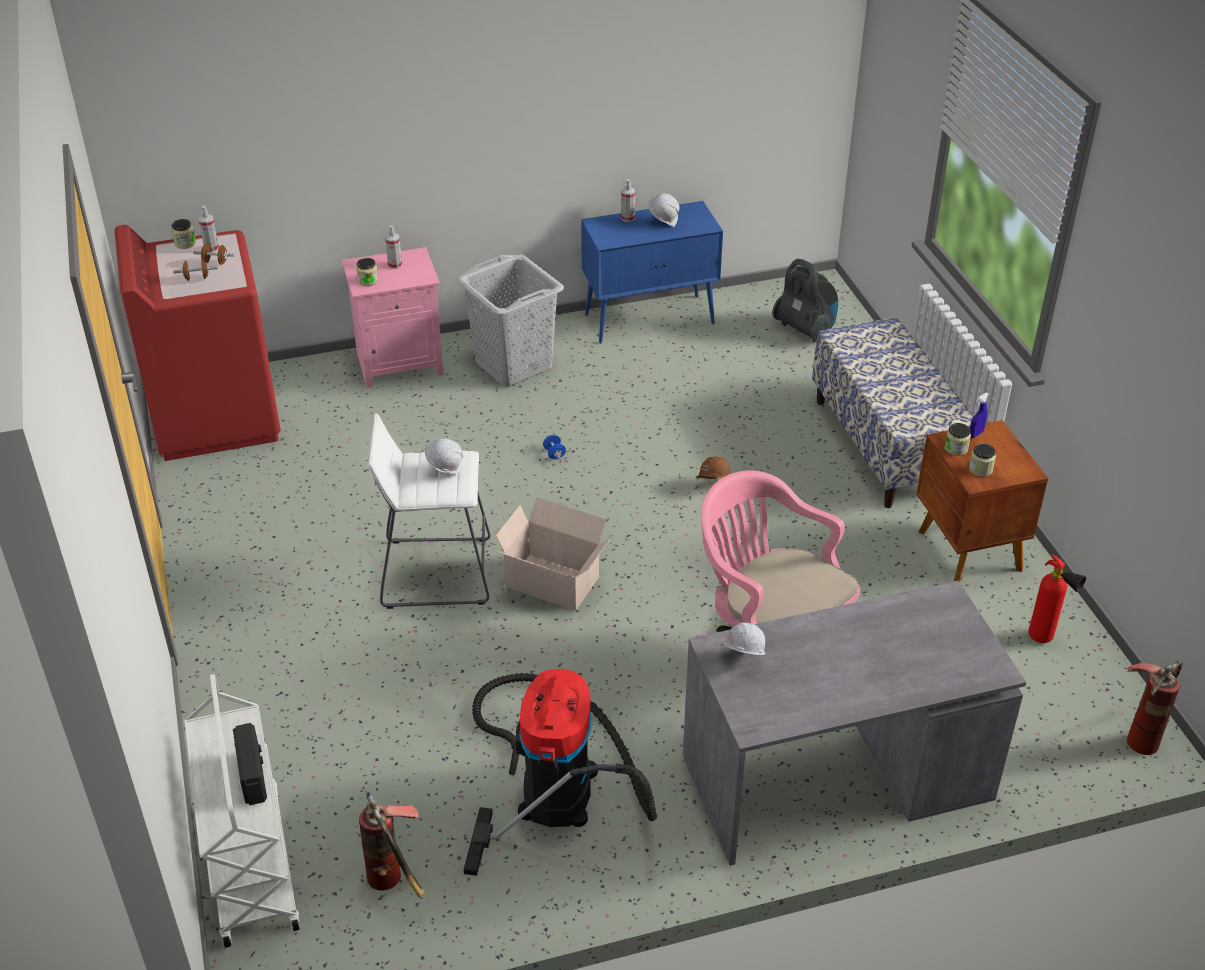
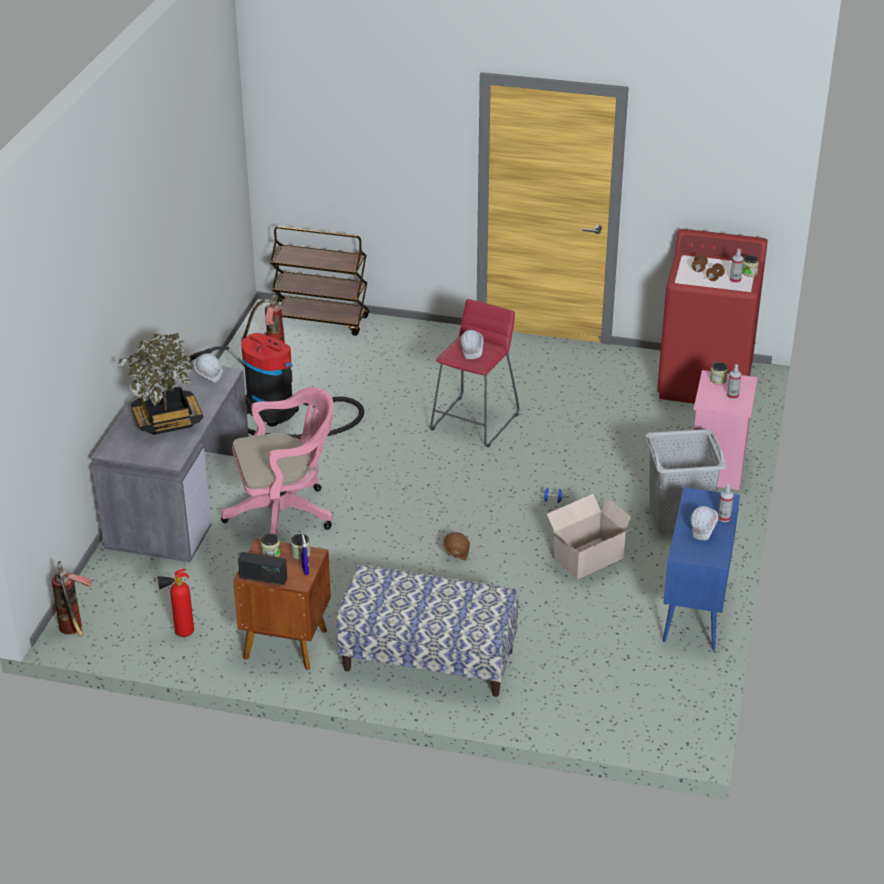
camera: 120 degrees right, 5 degrees down
(250, 865) = (321, 321): white cart -> brown cart
(253, 776) = (312, 262): radio -> radio (263, 578)
(436, 572) = (474, 421): white stool -> red stool
(554, 583) = (424, 459): cardboard box -> cardboard box (586, 559)
(805, 329) = (617, 692): vacuum cleaner -> none
(877, 649) = (167, 420): none -> potted plant

